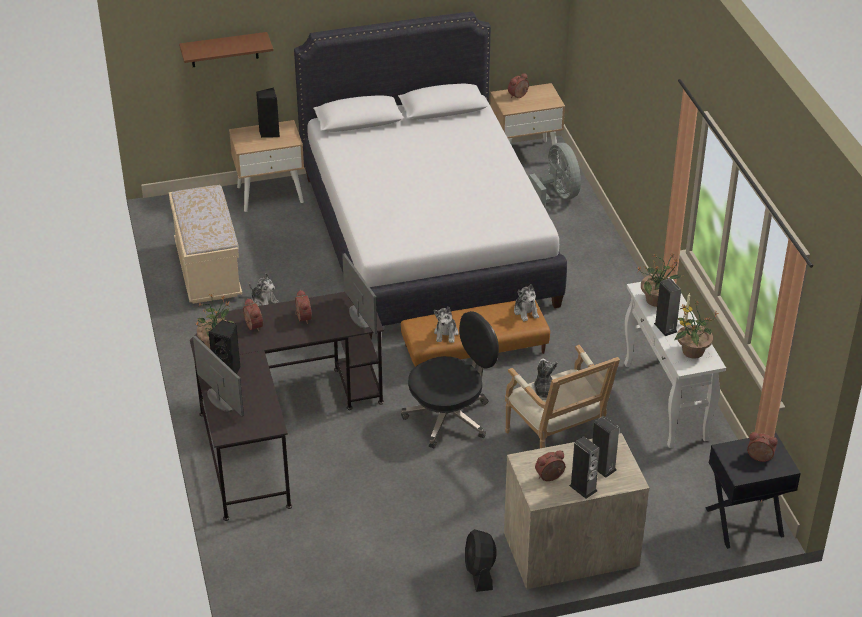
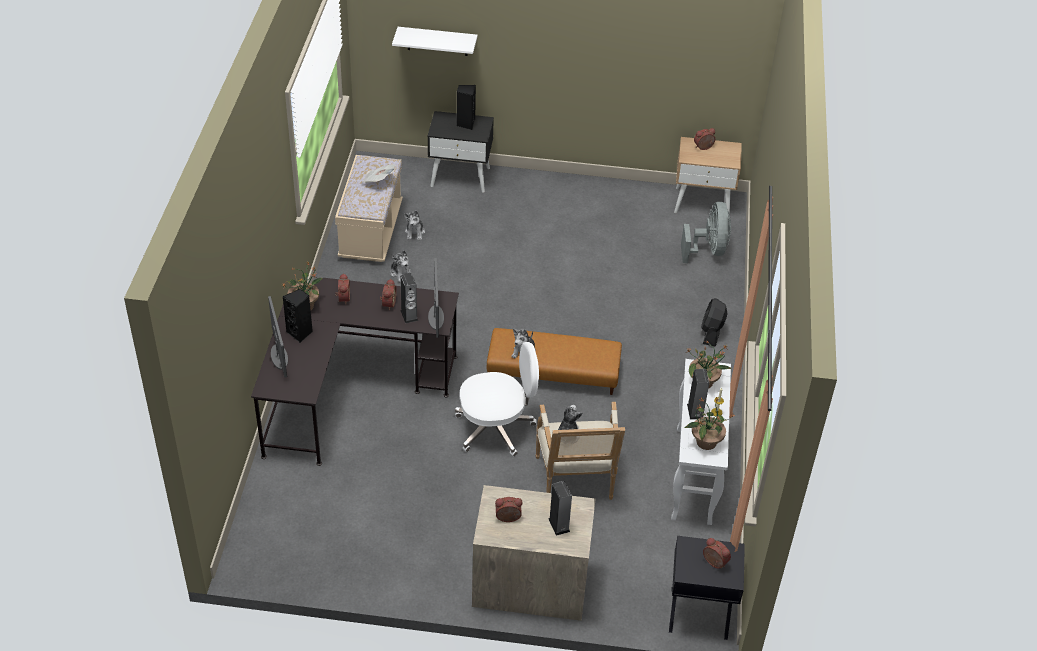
camera: 20 degrees right, 5 degrees up
(210, 209) = (378, 180): none -> newspaper
(224, 50) = (437, 41): brown shelf -> white shelf
(270, 194) = (460, 176): beige nightstand -> black nightstand
(426, 239) = (570, 256): white bed -> none
(449, 417) = (496, 428): black office chair -> white office chair
(480, 572) = (441, 577): black fan -> black fan (711, 332)
(526, 311) = (605, 353): plush toy -> plush toy (415, 232)
(583, 488) = (530, 538): speaker -> speaker (409, 315)

